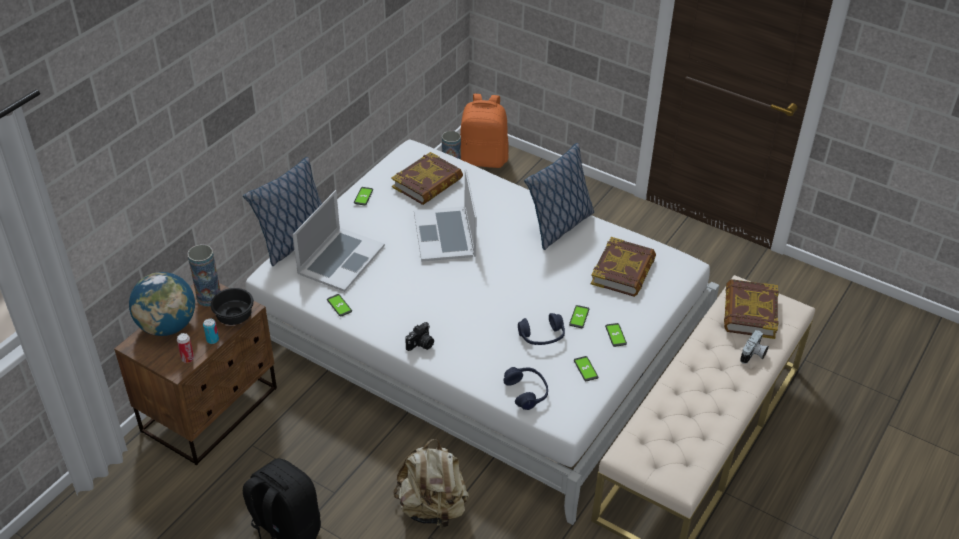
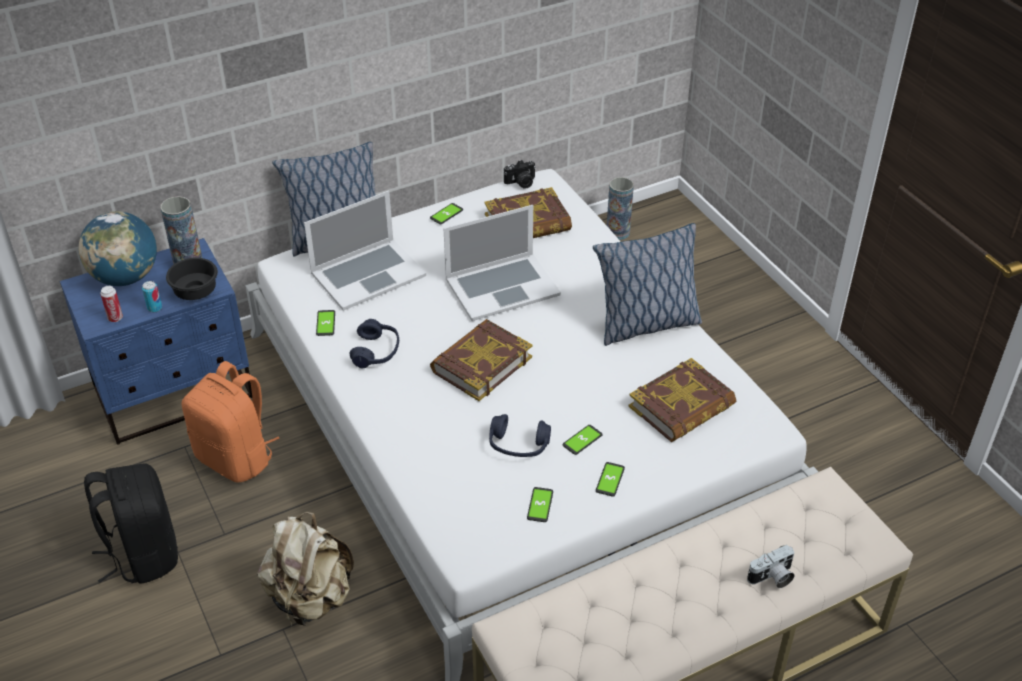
camera: 30 degrees right, 0 degrees up
(211, 410) = (175, 393): brown nightstand -> blue nightstand
(421, 344) = (375, 400): camera -> camera (521, 183)
(445, 234) = (502, 286): laptop -> laptop turned 135 degrees counterclockwise
(483, 159) = (668, 228): orange backpack -> orange backpack (236, 458)
(526, 392) = (448, 503): blue headphones -> blue headphones (376, 352)
(749, 313) = (809, 522): book -> book (481, 364)

